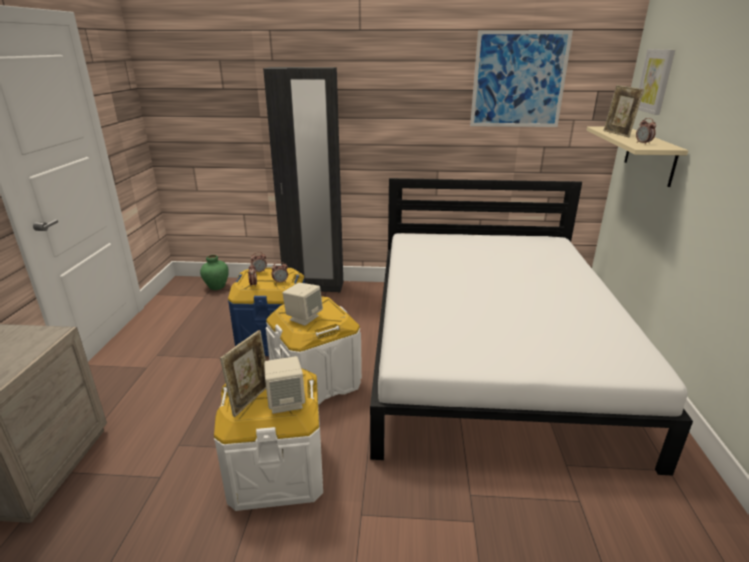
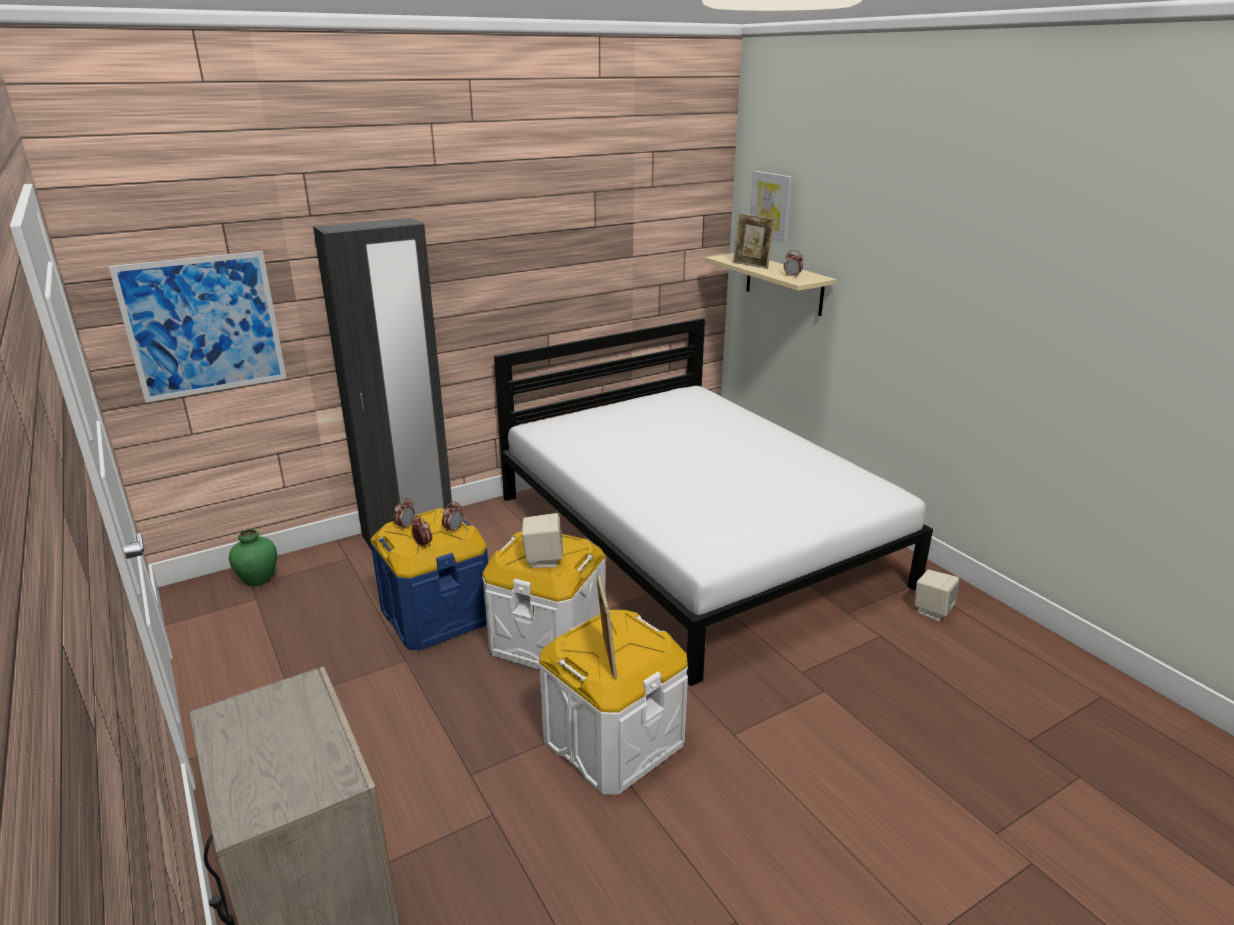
camera: 35 degrees left, 0 degrees up
(286, 402) = (645, 644): beige speaker -> beige speaker (932, 610)
(518, 80) = (627, 211): picture -> picture (203, 326)

